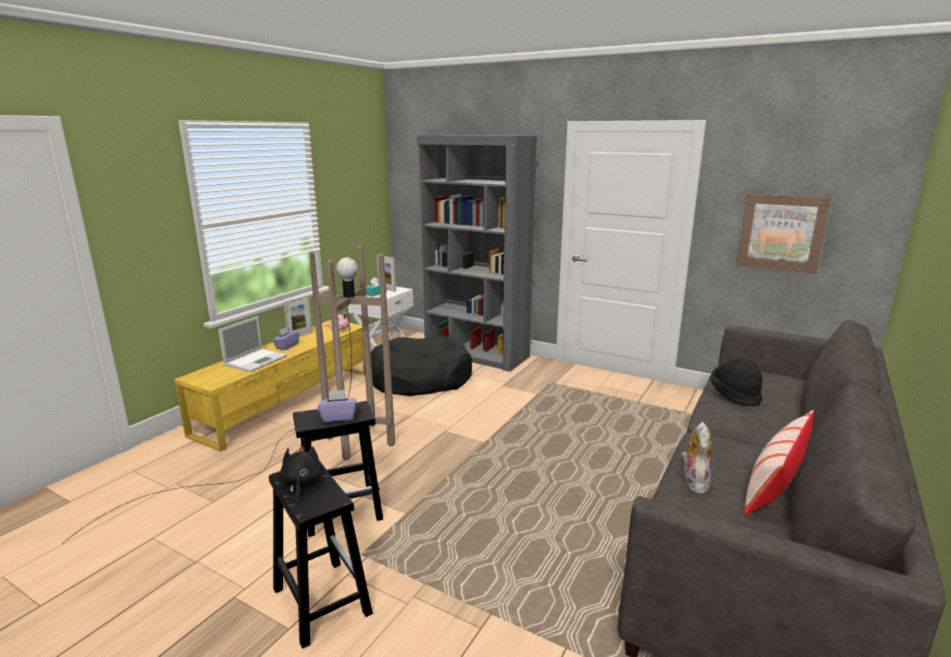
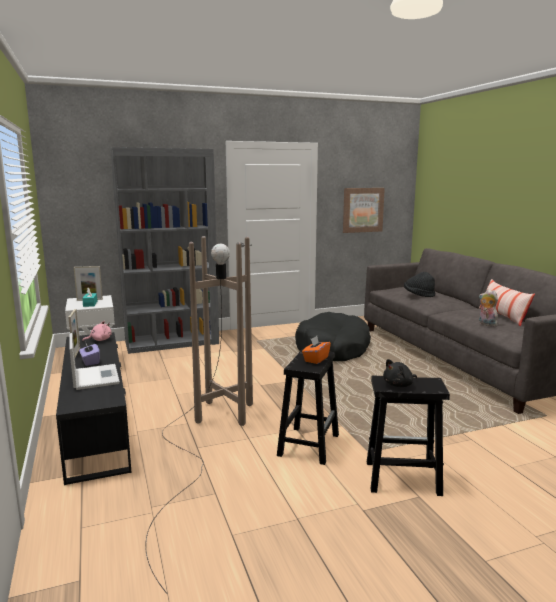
camera: 50 degrees left, 5 degrees down
(288, 401) = (97, 421): yellow tv stand -> black tv stand
(301, 483) = (399, 385): black plush toy -> black plush toy turned 60 degrees counterclockwise
(338, 417) = (316, 359): purple tissue box -> orange tissue box
(419, 379) = (169, 369): black dog bed -> black dog bed (332, 348)

